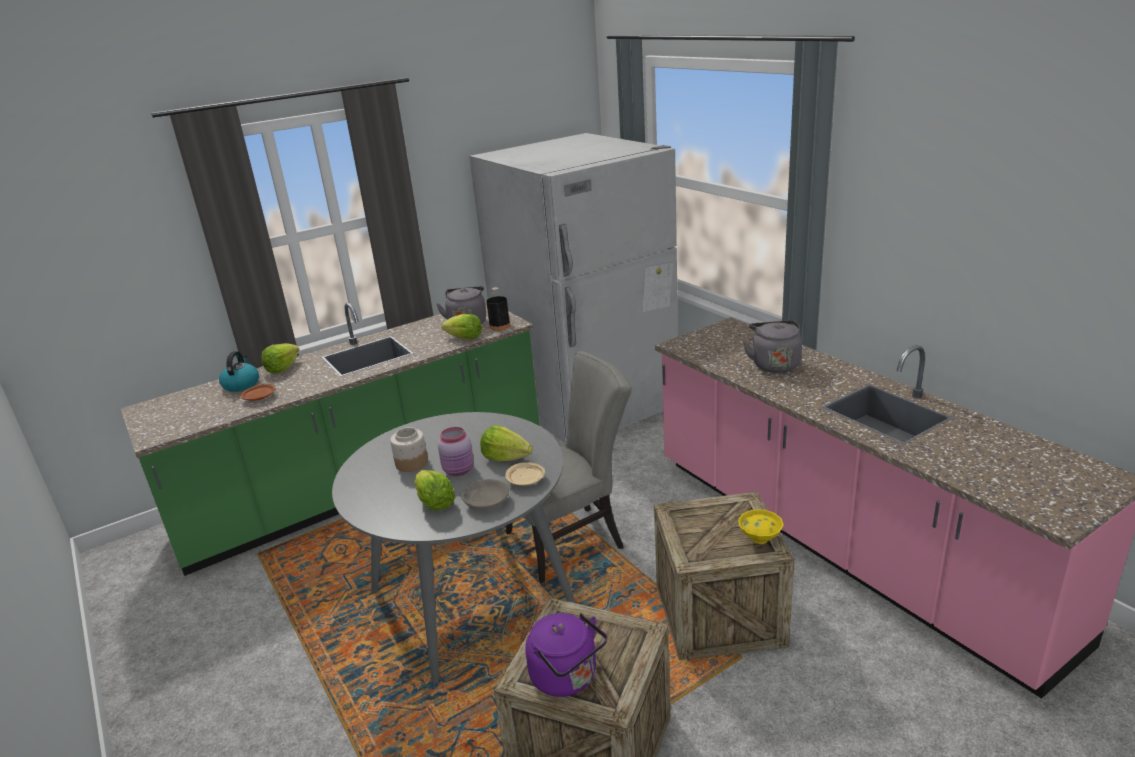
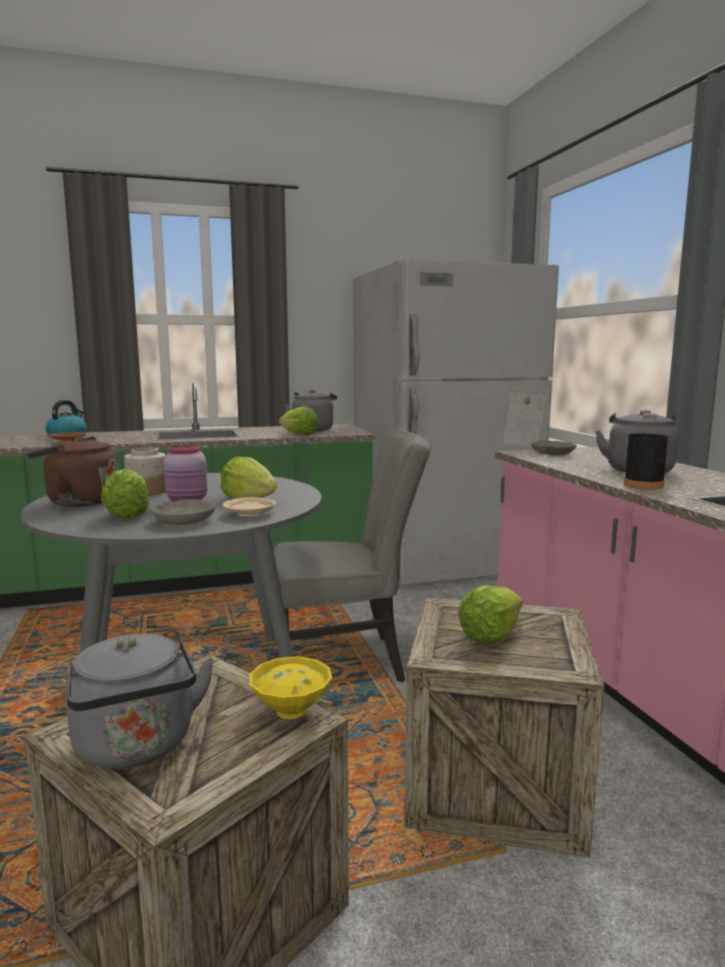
camera: 15 degrees right, 15 degrees down
(282, 368) = (115, 433): lettuce -> lettuce (490, 635)
(374, 493) = (79, 502): none -> brown kettle
(499, 326) = (341, 433): black bottle -> black bottle (643, 485)
(567, 678) = (137, 747): purple kettle -> grey kettle
(701, 342) = (553, 454): none -> grey bowl
(761, 539) = (559, 654): yellow bowl -> yellow bowl (292, 711)

